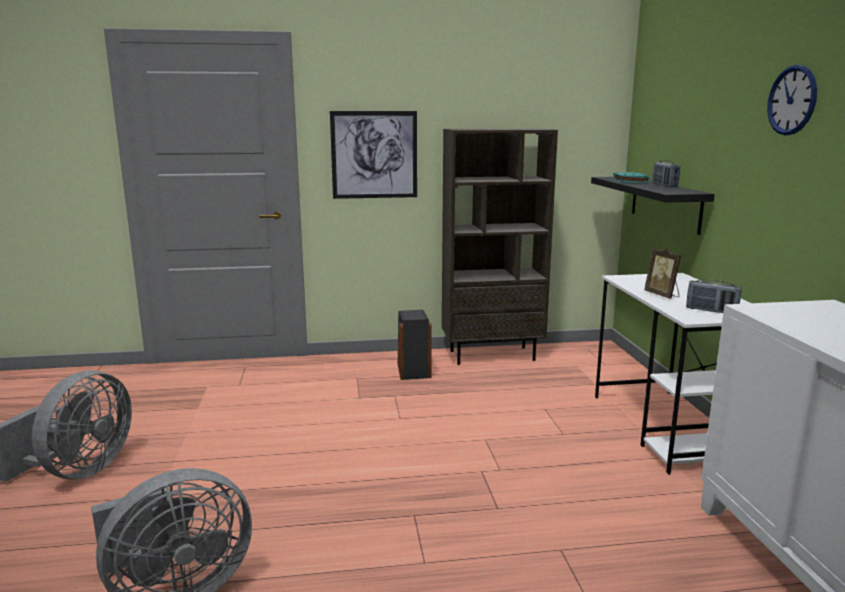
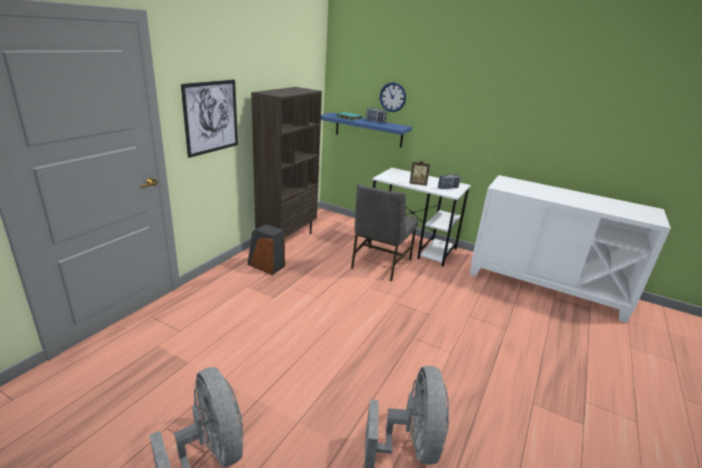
camera: 55 degrees left, 10 degrees up
(559, 424) = (380, 264): none -> grey chair
(665, 203) = (368, 130): black shelf -> blue shelf
(792, 100) = (466, 86): wall clock -> wall clock (392, 97)

